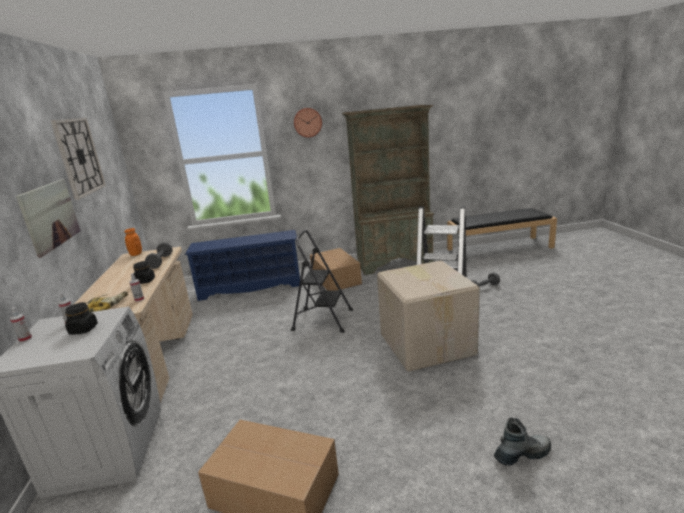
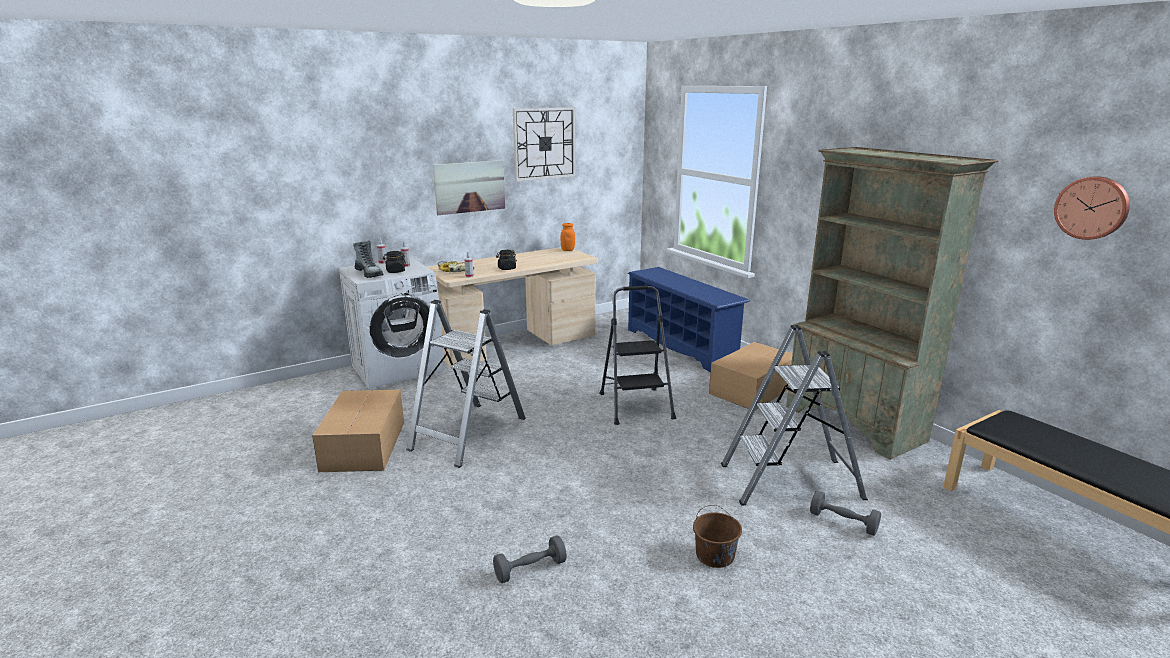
camera: 65 degrees right, 0 degrees up
(161, 262) = (553, 262): grey dumbbell -> grey dumbbell (530, 569)
(304, 408) = (467, 434): none -> grey step ladder
(307, 122) = (810, 152): wall clock -> wall clock (1092, 207)
(427, 343) = (622, 487): cardboard box -> none
(506, 327) = (715, 555): none -> brown bucket
(522, 454) = (423, 580): boot -> boot (369, 274)

